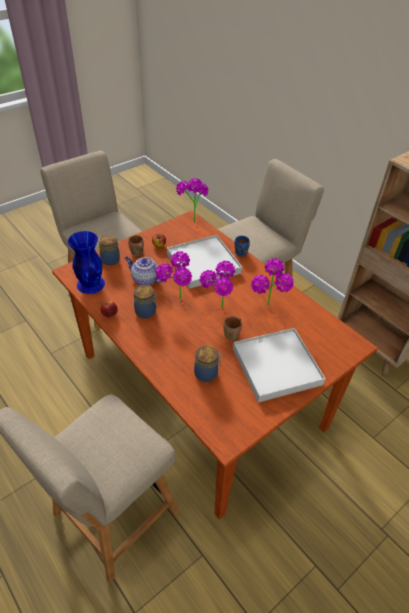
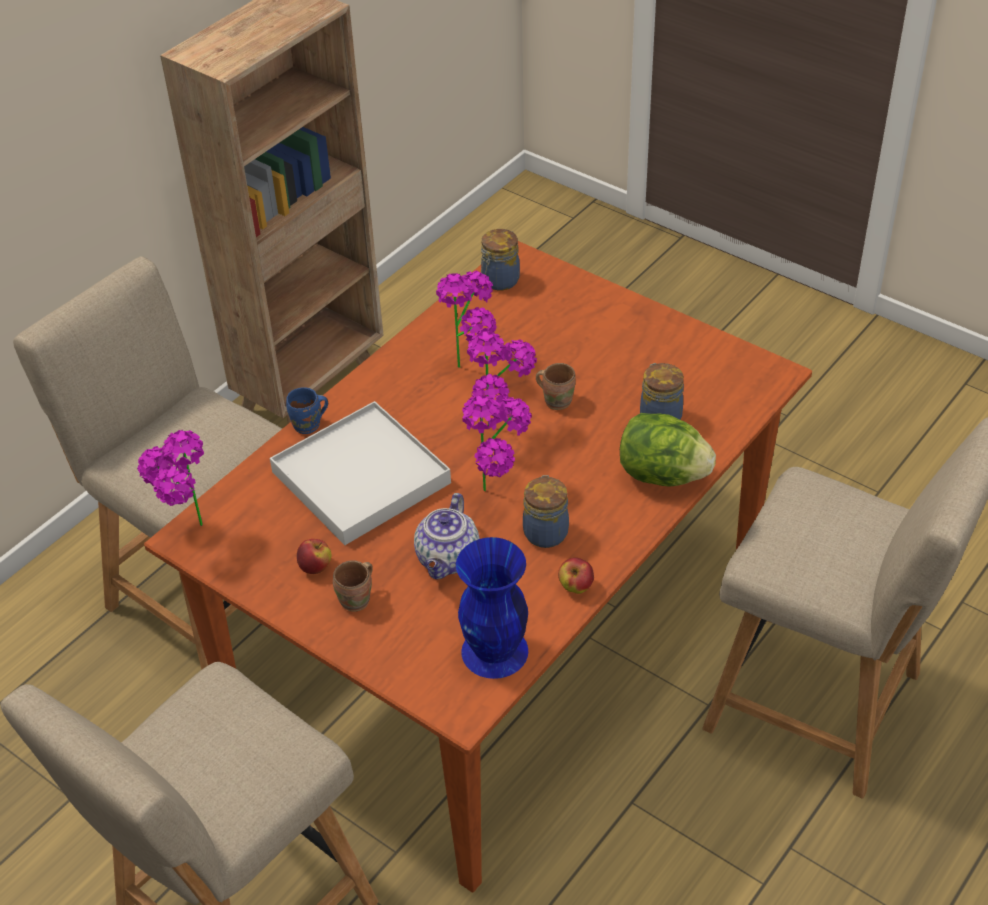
camera: 100 degrees left, 0 degrees up
(110, 259) = (395, 644): jar -> jar (499, 281)
(163, 363) = (662, 475): none -> lettuce
(276, 366) = (605, 340): white tray -> none

